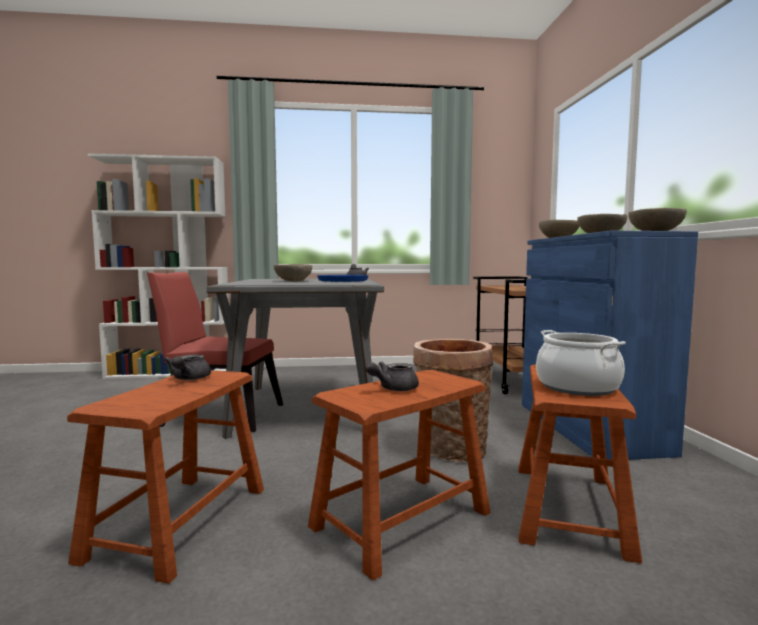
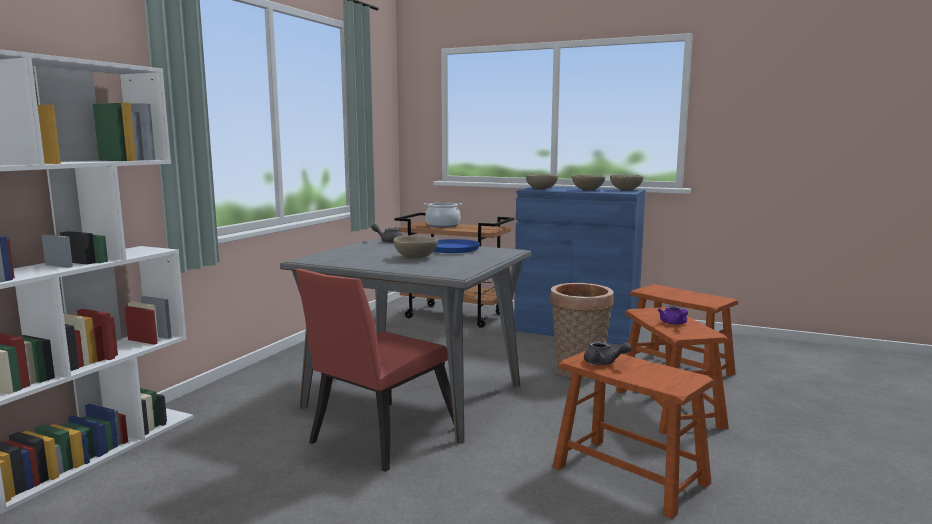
camera: 60 degrees left, 5 degrees up
(393, 389) = (674, 323): grey teapot -> purple teapot
(577, 387) = (695, 296): cooking pot -> cooking pot (442, 225)

